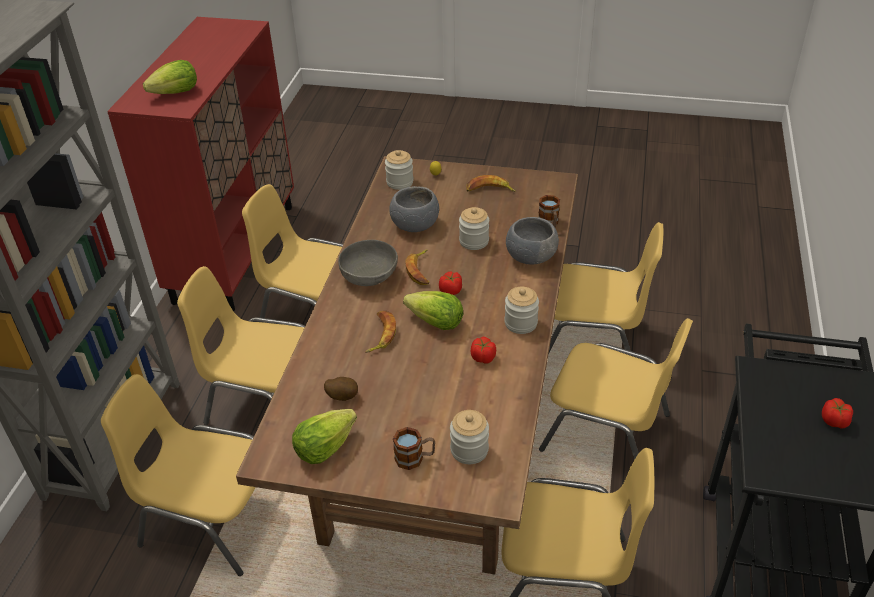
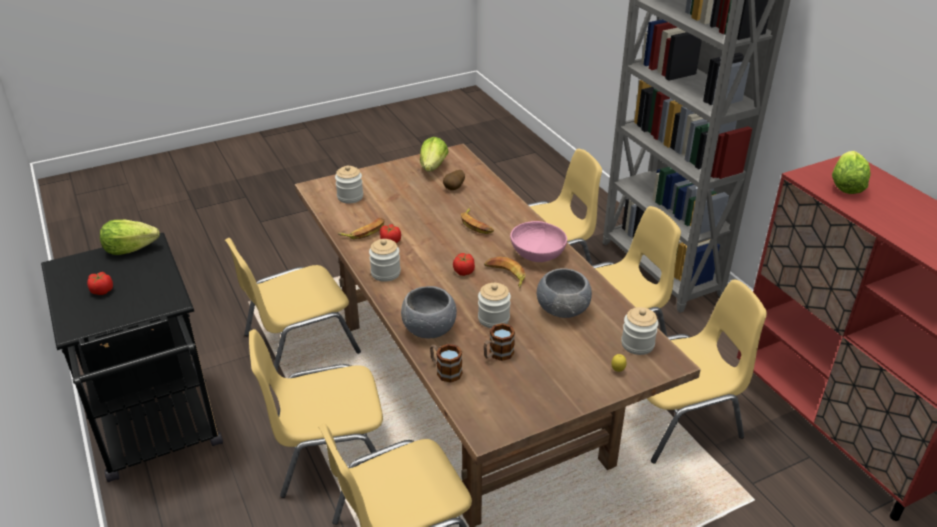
camera: 140 degrees right, 5 degrees down
(370, 276) = (537, 254): grey bowl -> pink bowl
(415, 458) = (378, 182): mug -> mug (497, 354)
(436, 323) = (448, 247): lettuce -> lettuce (130, 249)
(489, 190) = (544, 380): banana -> banana (364, 231)

